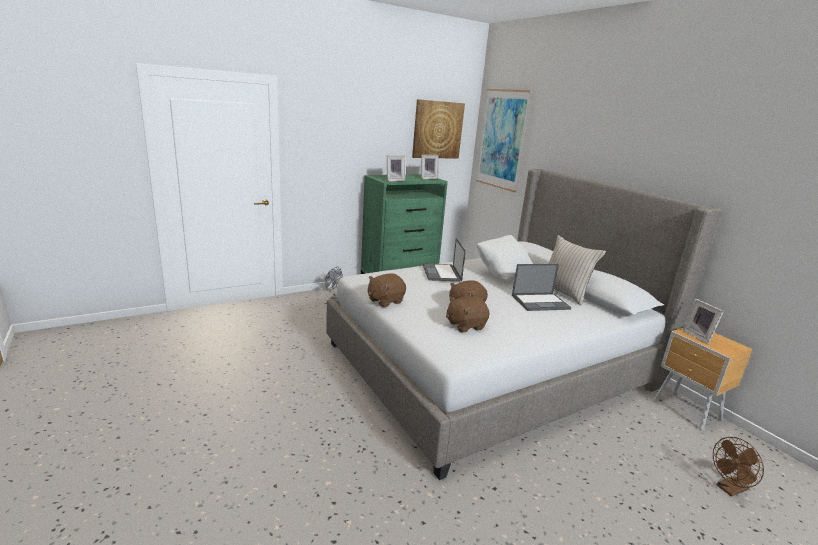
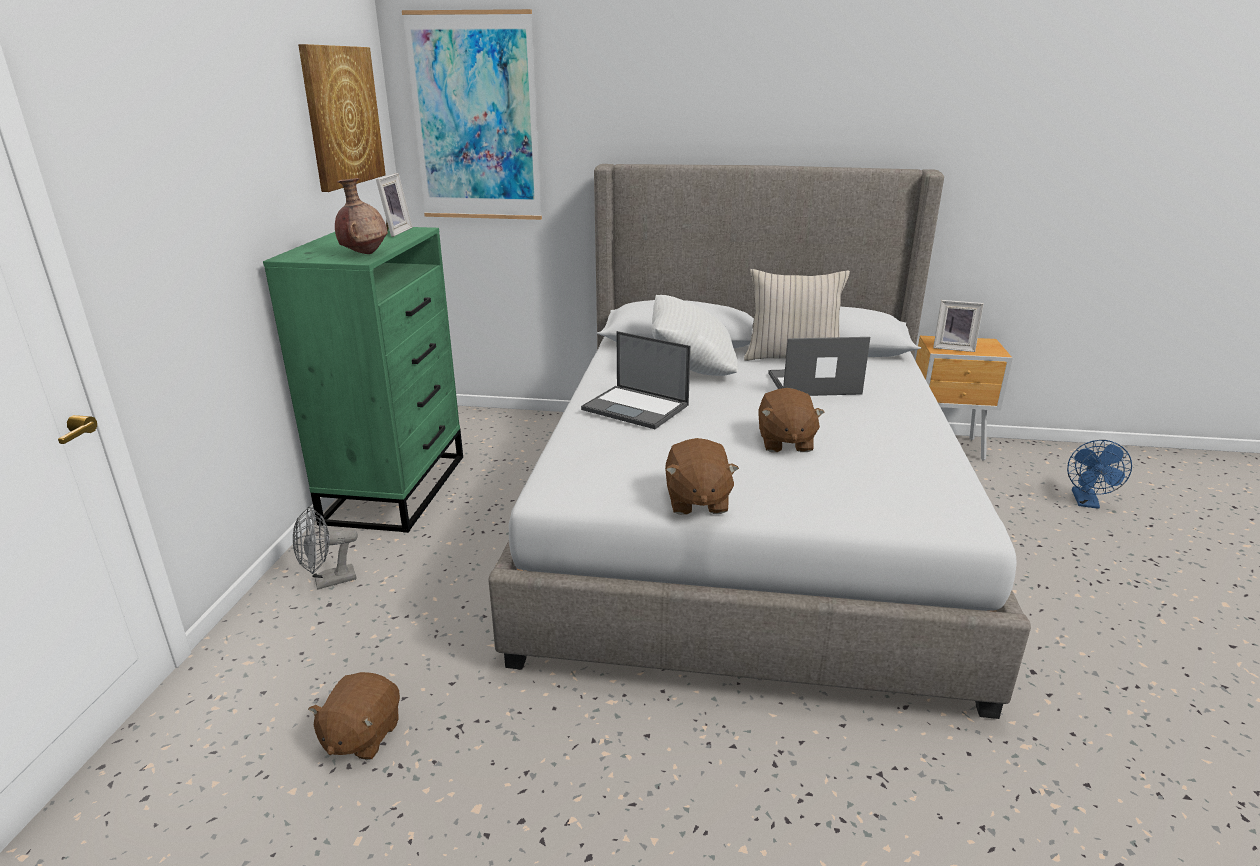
camera: 50 degrees left, 5 degrees up
(394, 180) = (364, 254): picture frame -> brown vase
(465, 325) = (852, 467): brown plush toy -> brown plush toy (361, 736)
(541, 302) = (812, 384): laptop -> laptop turned 120 degrees counterclockwise
(729, 489) = (1086, 503): brown fan -> blue fan

